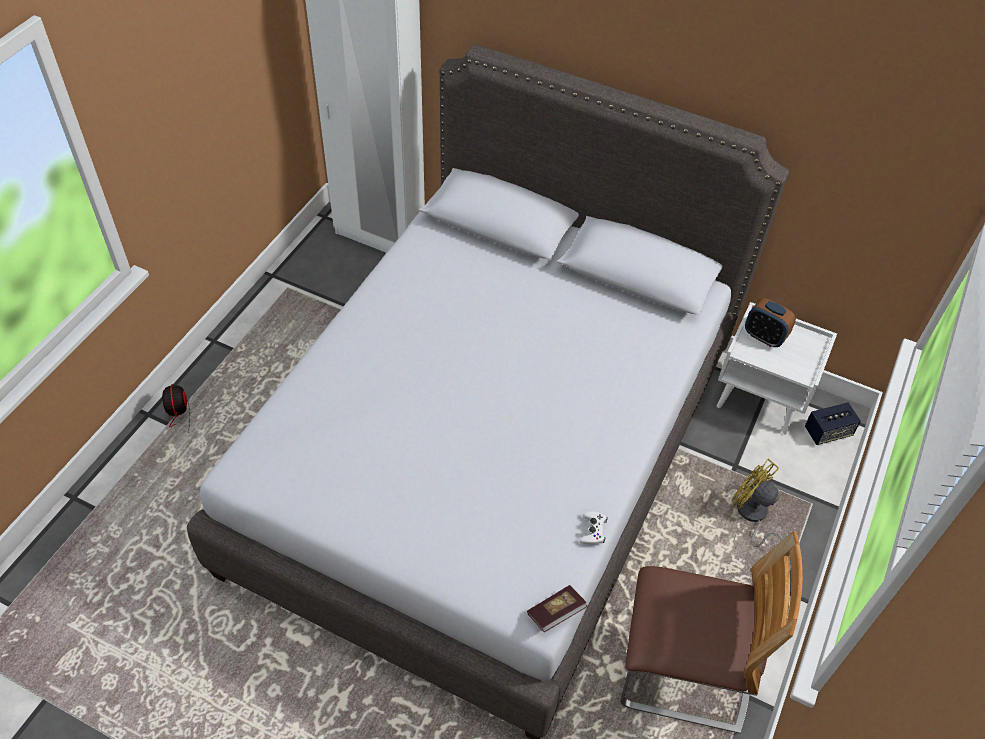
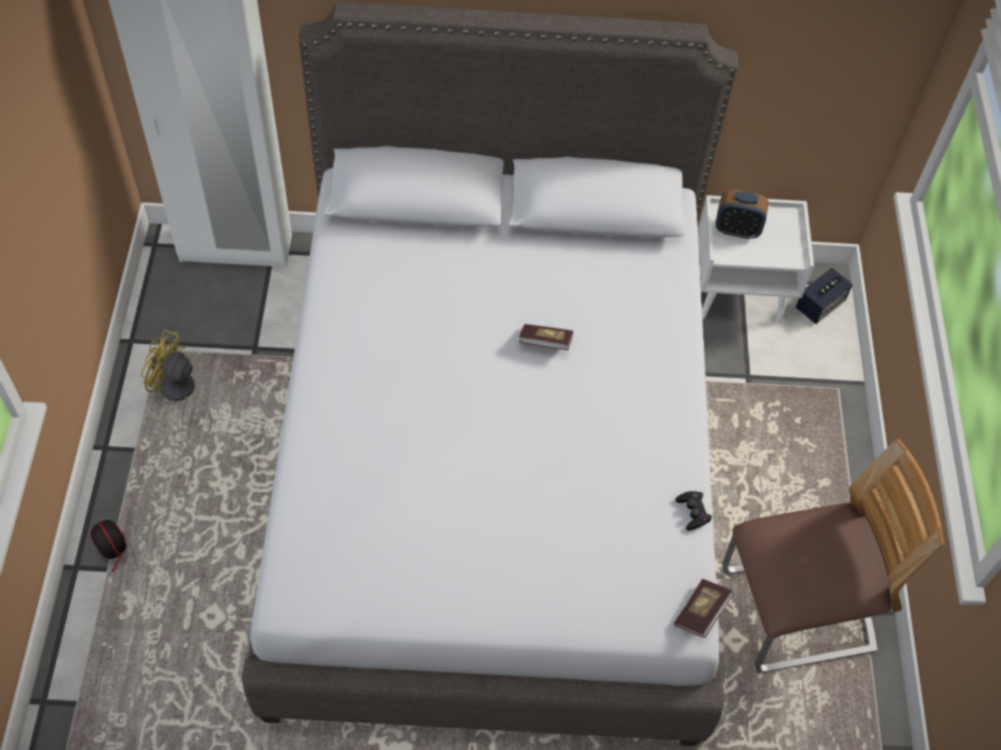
camera: 25 degrees left, 5 degrees up
(541, 358) = (545, 343): none -> book
(593, 530) = (693, 512): white game controller -> black game controller
(752, 516) = (788, 424): yellow fan -> yellow fan (179, 395)

